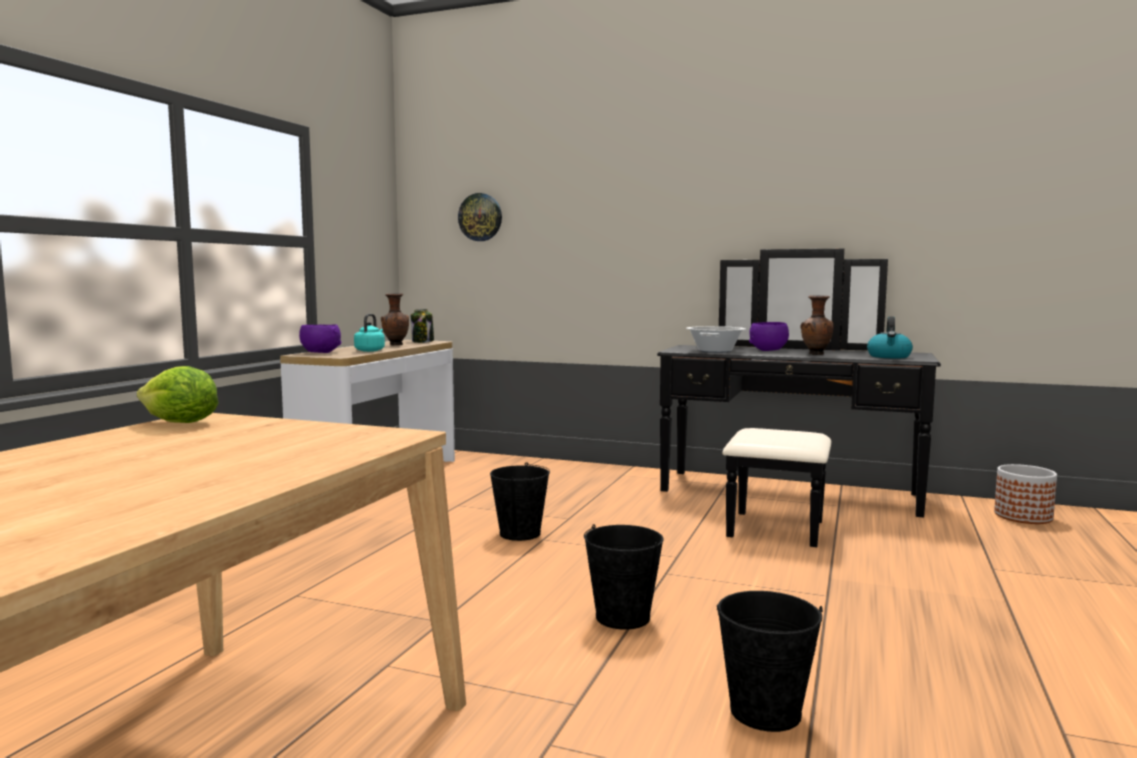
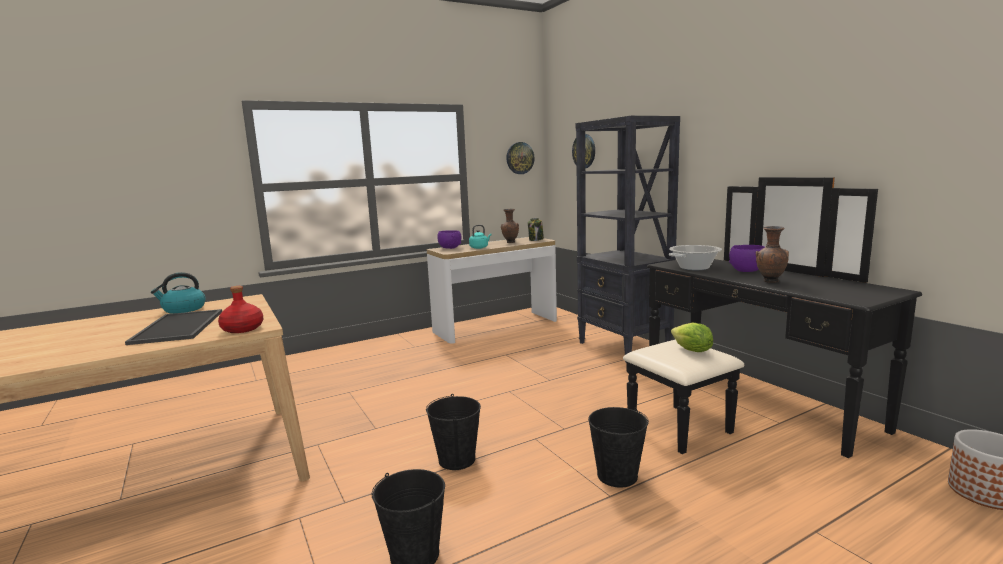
camera: 40 degrees right, 5 degrees up
(180, 423) = (230, 302): lettuce -> lettuce (692, 351)
(229, 454) = (180, 327): none -> tray
(372, 222) = (520, 158): none -> wall clock
(379, 439) = (243, 329): none -> red bottle
(519, 533) = (503, 383): black bucket -> black bucket (617, 475)
(588, 473) = (624, 347): none -> black bookcase
(889, 356) = (837, 293): kettle -> kettle (183, 309)

